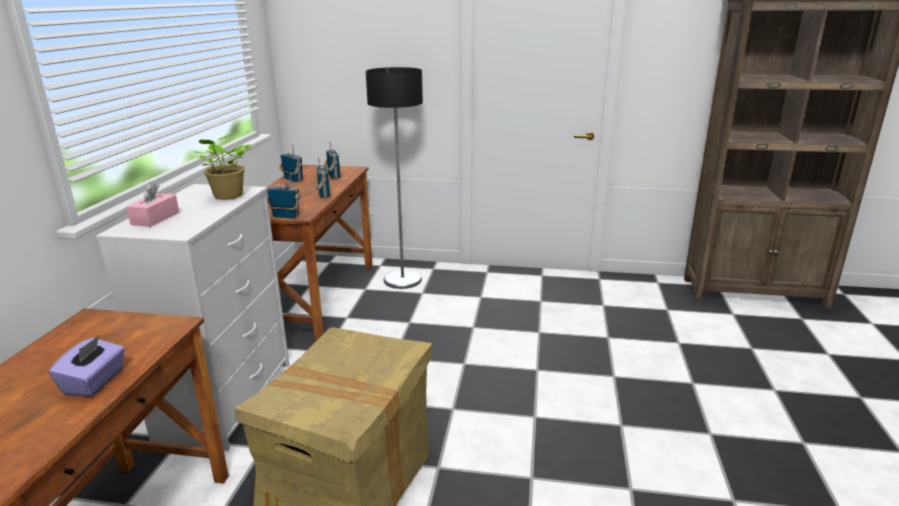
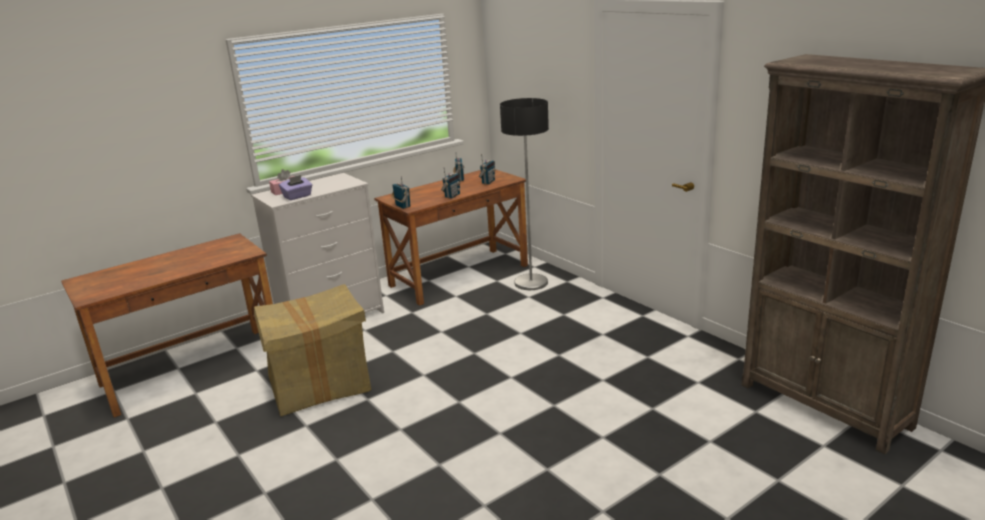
camera: 45 degrees right, 0 degrees up
(95, 382) = (191, 267): purple tissue box -> purple tissue box (297, 196)
(227, 196) = (337, 185): potted plant -> none

